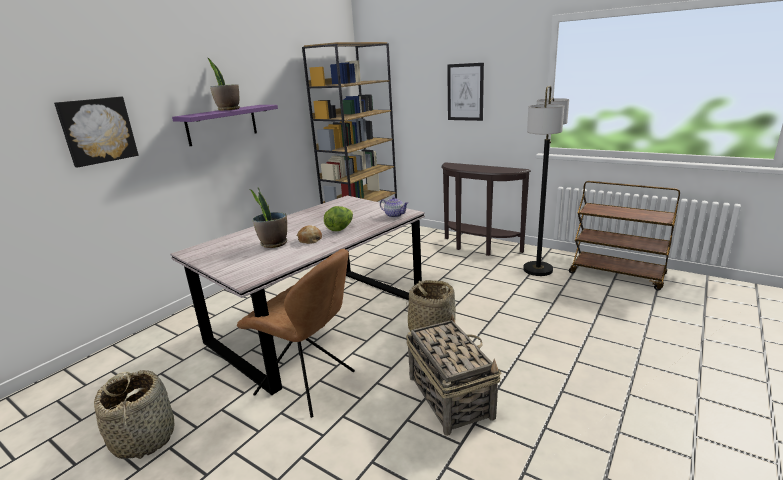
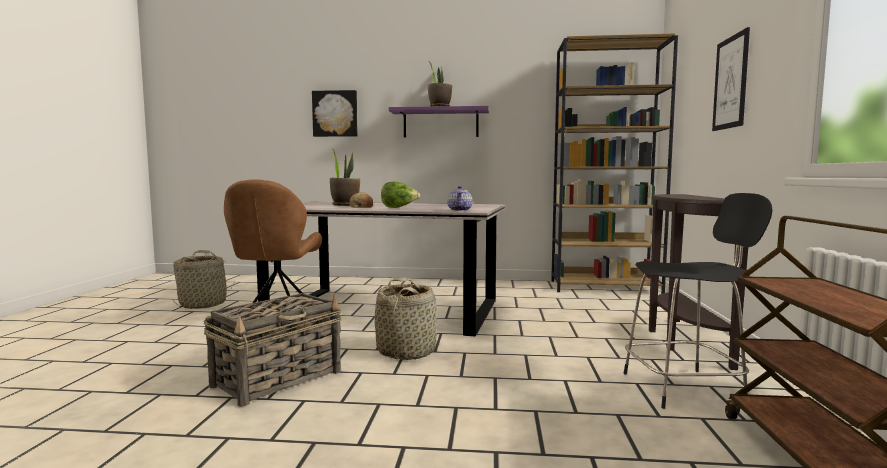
camera: 60 degrees right, 15 degrees down
(538, 269) = (686, 388): floor lamp -> black stool

